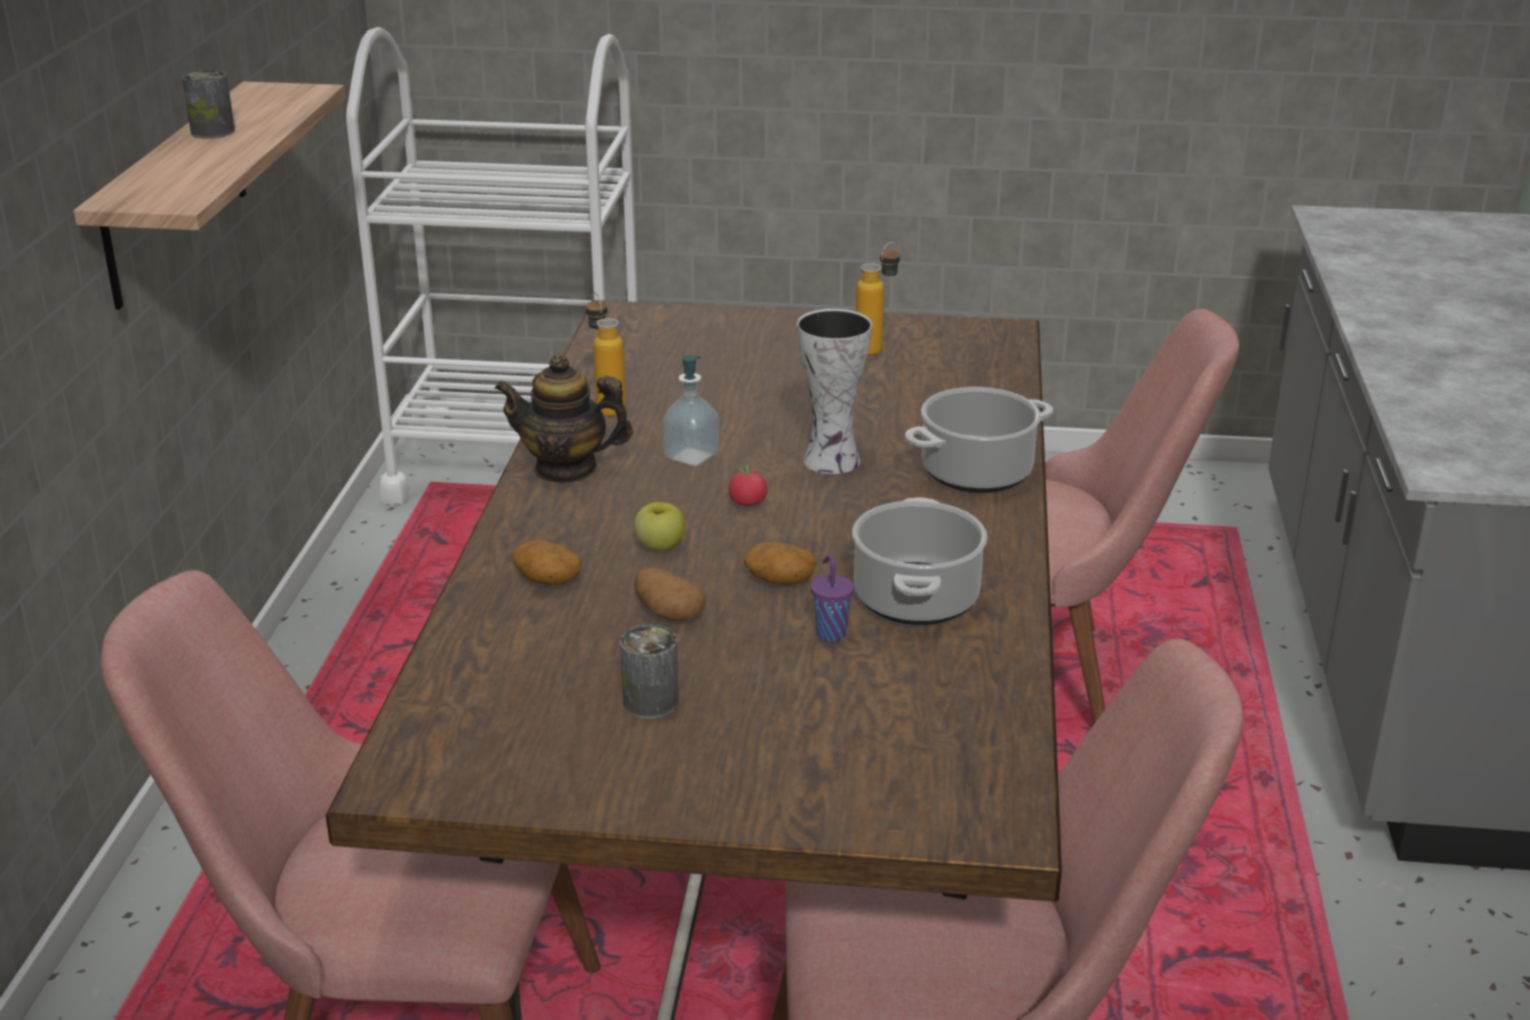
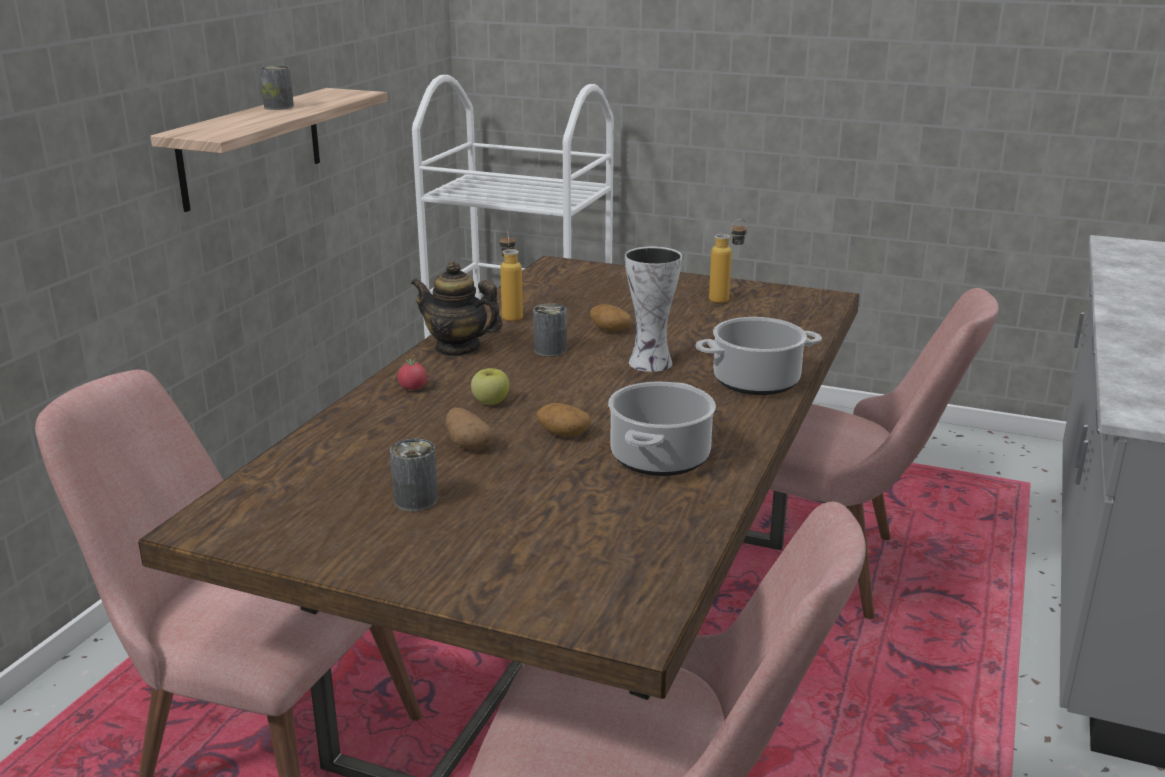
camera: 15 degrees right, 5 degrees down
(547, 579) = (397, 413): potato -> potato (609, 329)
(691, 456) = (550, 350): soap dispenser -> can
(747, 503) = (572, 382): tomato -> tomato (413, 388)
(830, 633) = (580, 472): purple cup -> none

